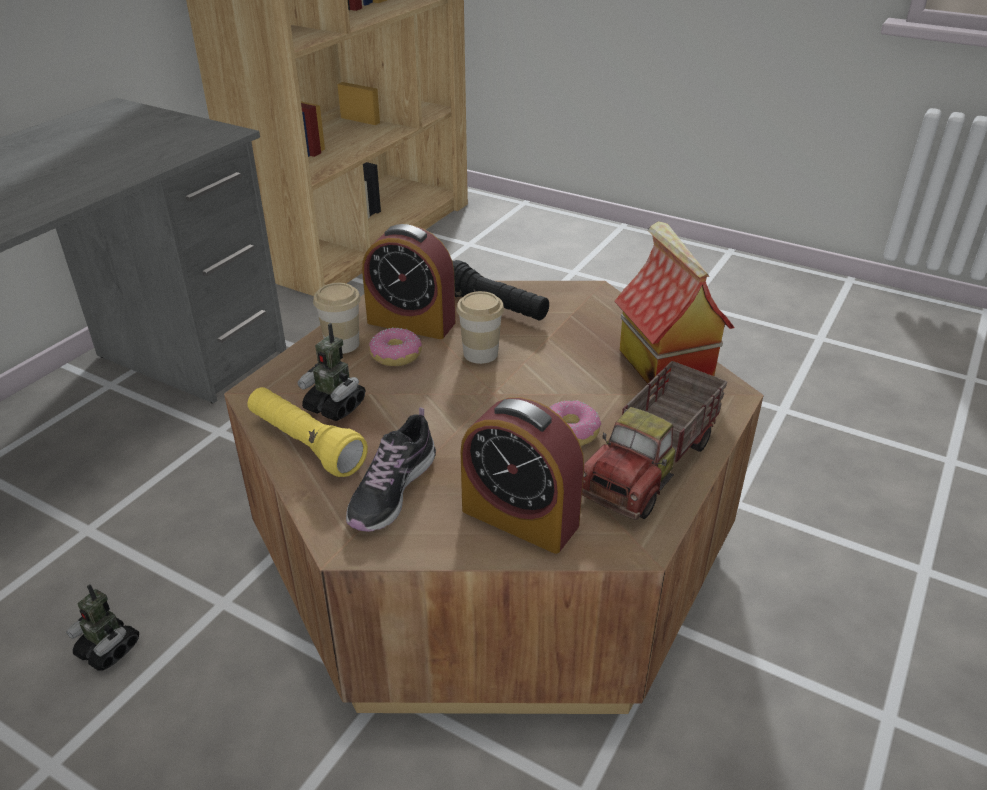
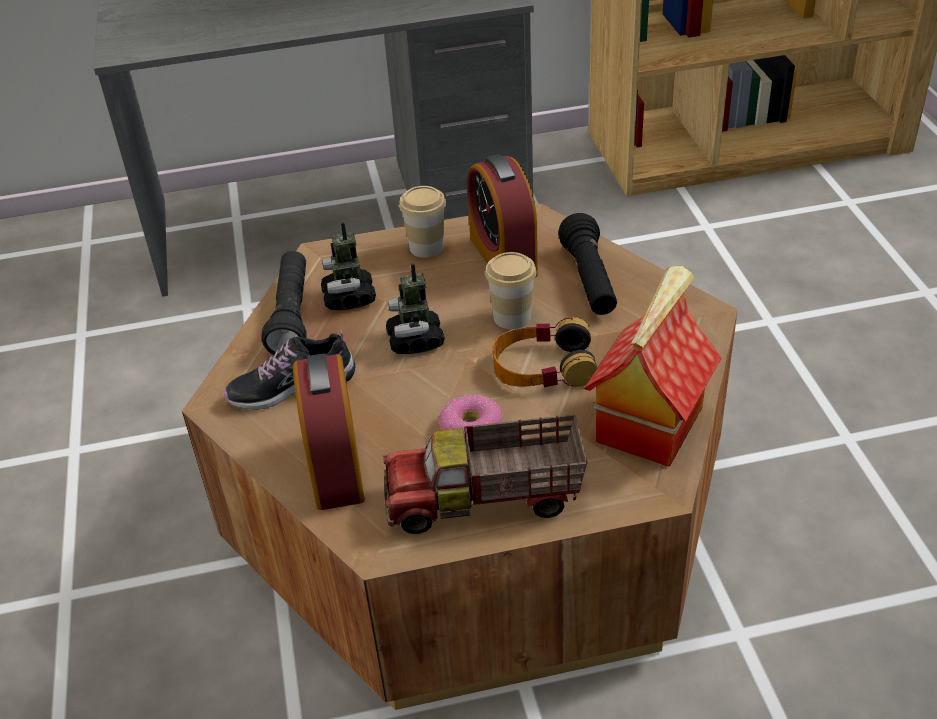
camera: 50 degrees right, 5 degrees up
(109, 649) = (170, 400): toy robot -> toy robot (415, 340)
(305, 445) = (291, 316): yellow flashlight -> black flashlight
(396, 355) = (449, 280): donut -> none
(551, 370) = (543, 366): none -> headphones

